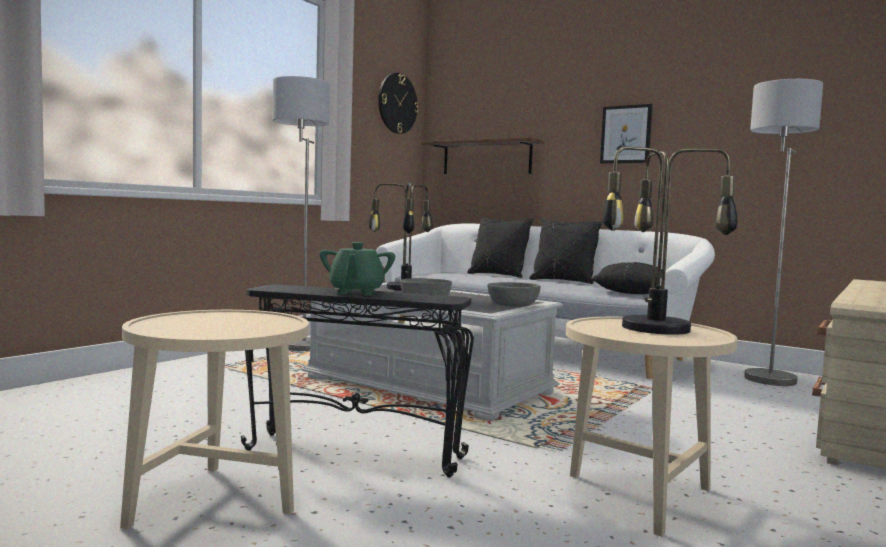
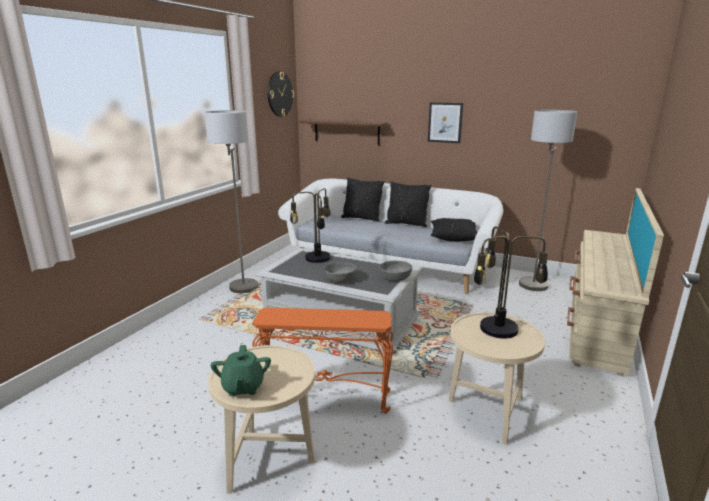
camera: 10 degrees left, 15 degrees up
(354, 454) = (325, 401): black side table -> orange side table
(356, 292) = (321, 317): green teapot -> green teapot (243, 387)

